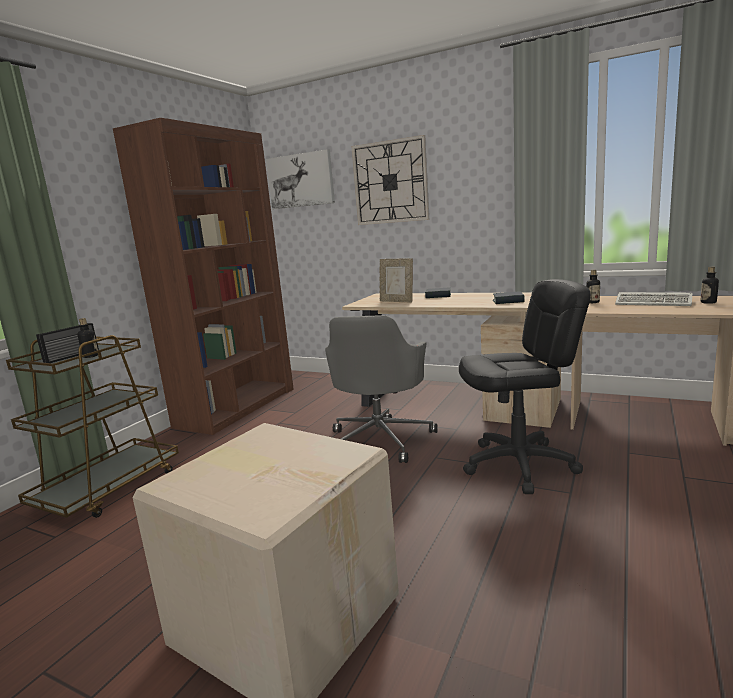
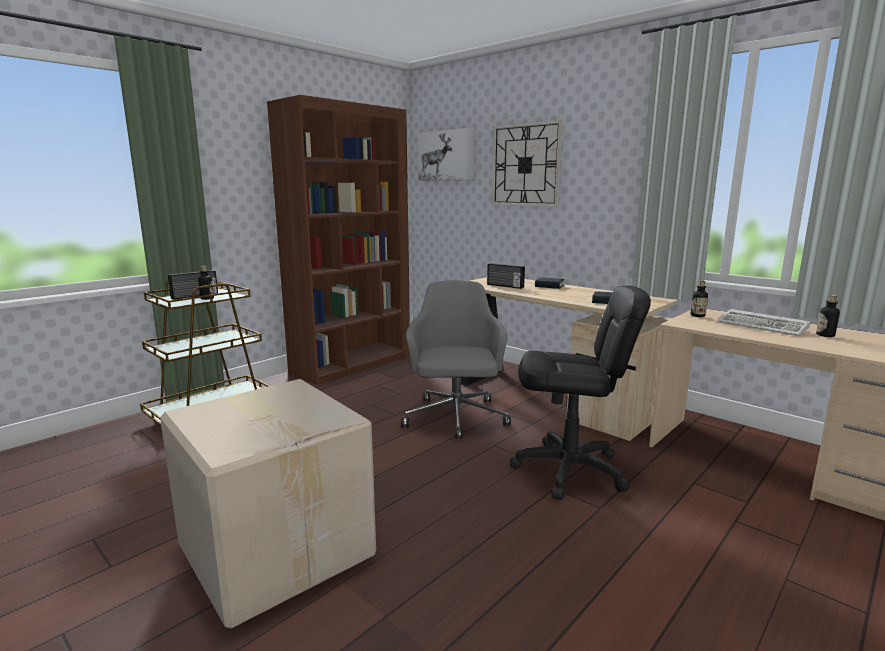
camera: 15 degrees right, 0 degrees up
(380, 439) = (455, 418): grey office chair -> grey office chair turned 150 degrees clockwise
(397, 301) = (505, 286): picture frame -> radio

